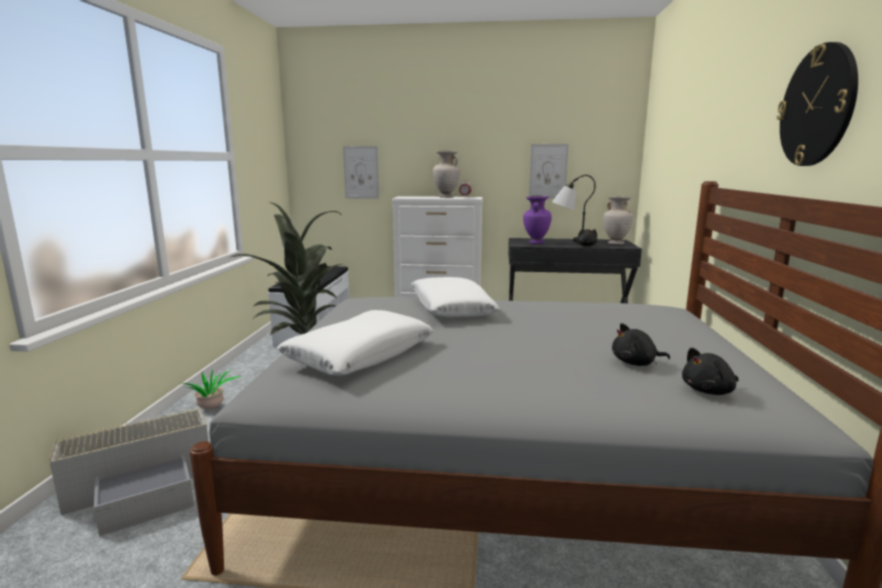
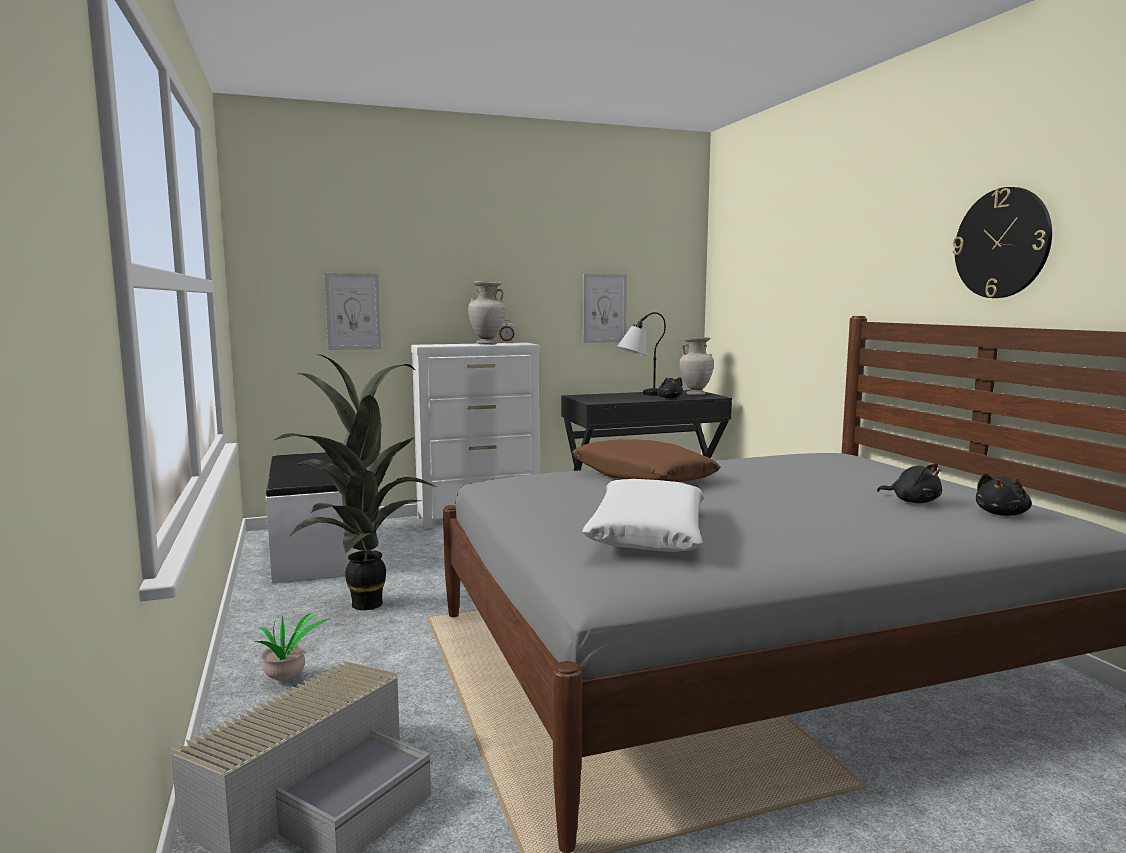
camera: 25 degrees left, 5 degrees down
(451, 308) = (642, 476): white pillow -> brown pillow
(536, 243) = (607, 399): purple vase -> none
(636, 363) = (913, 501): black plush toy -> black plush toy turned 105 degrees counterclockwise

